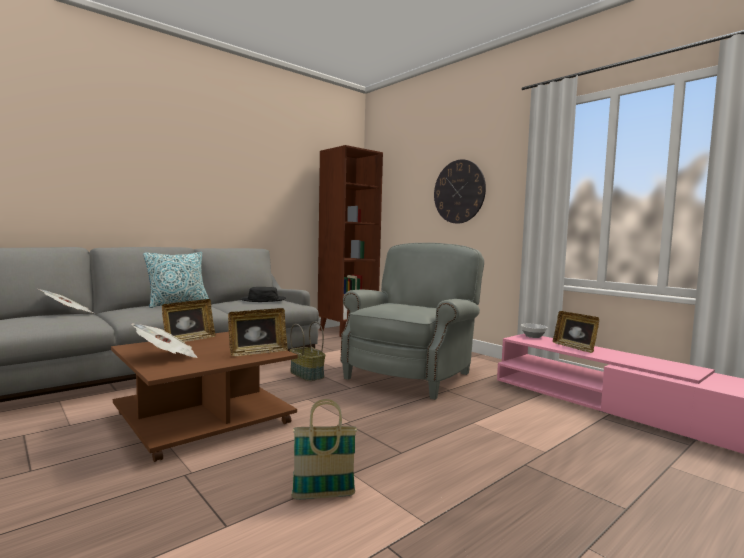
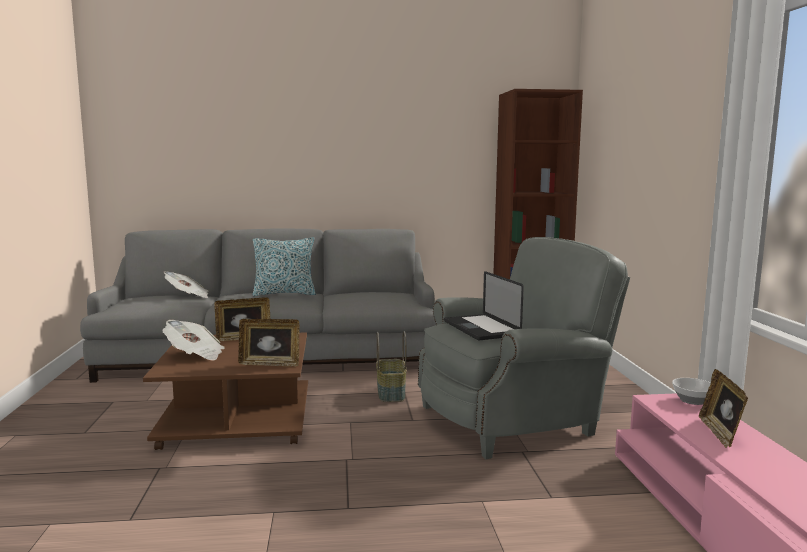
camera: 35 degrees right, 5 degrees up
(263, 300) = (379, 295): black hat -> none
(323, 495) = (223, 523): basket -> none
(400, 307) = (481, 328): none -> laptop
(459, 191) = (661, 153): wall clock -> none

